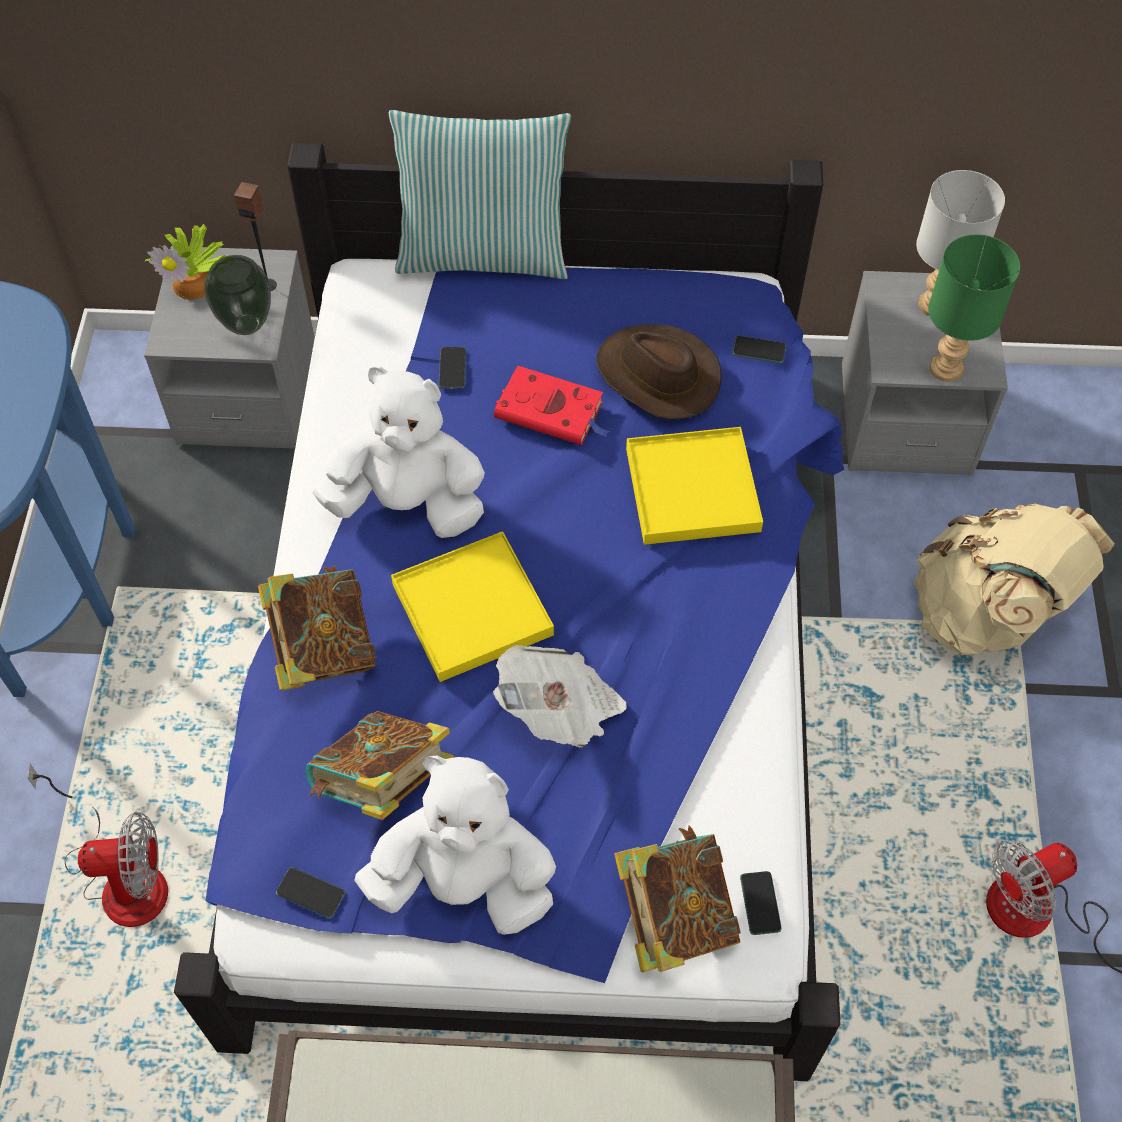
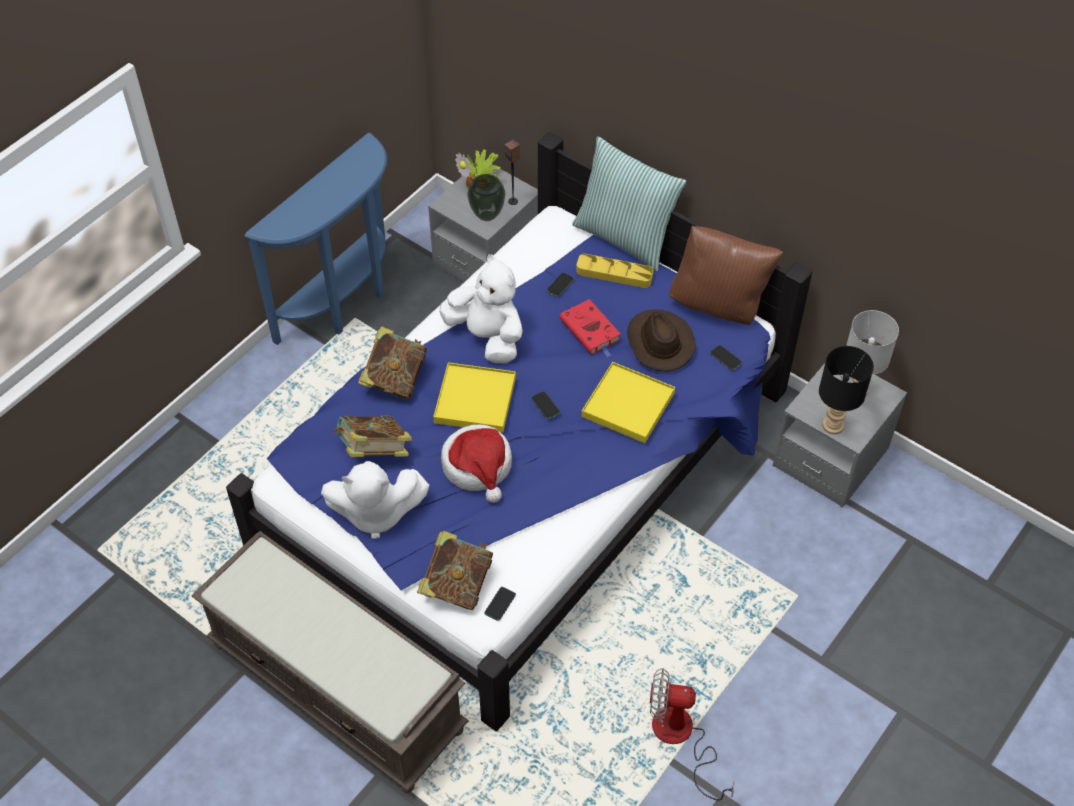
camera: 35 degrees right, 5 degrees down
(121, 878) = (259, 449): fan -> none
(310, 893) = (307, 477): phone -> phone (545, 405)
(465, 883) = (375, 513): white plush toy -> white plush toy turned 135 degrees clockwise
(513, 312) = (614, 274): none -> yellow tray
(561, 710) = (478, 467): newspaper -> hat
(688, 282) = (719, 305): none -> brown pillow
(947, 367) = (834, 425): green table lamp -> black table lamp
(986, 615) = (785, 581): beige backpack -> none

